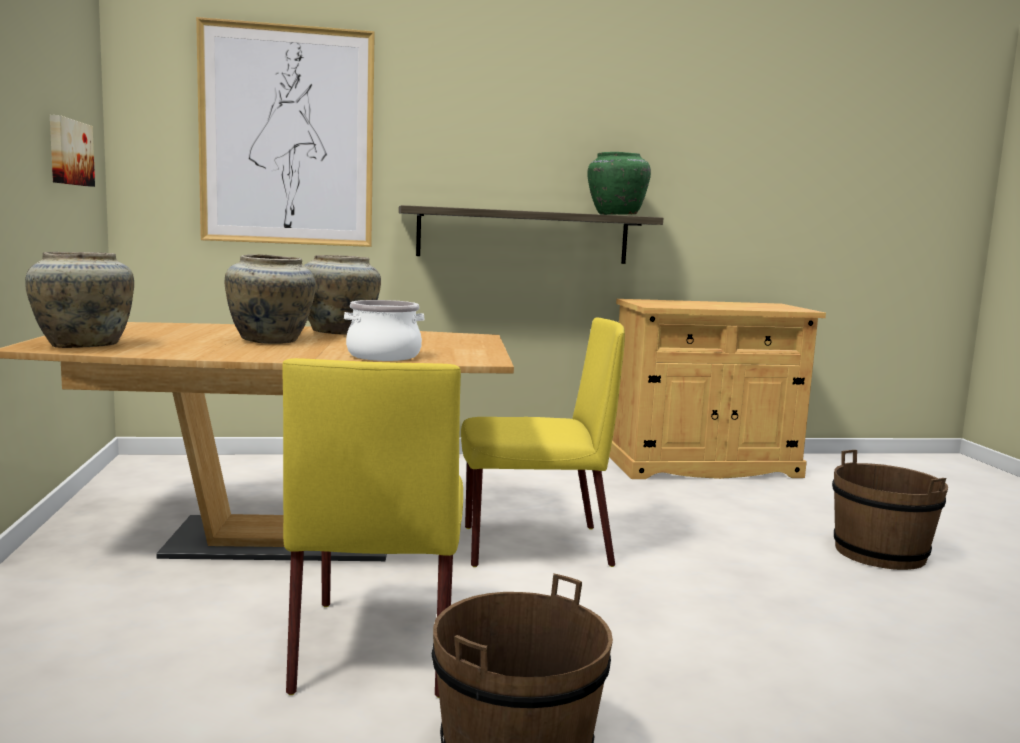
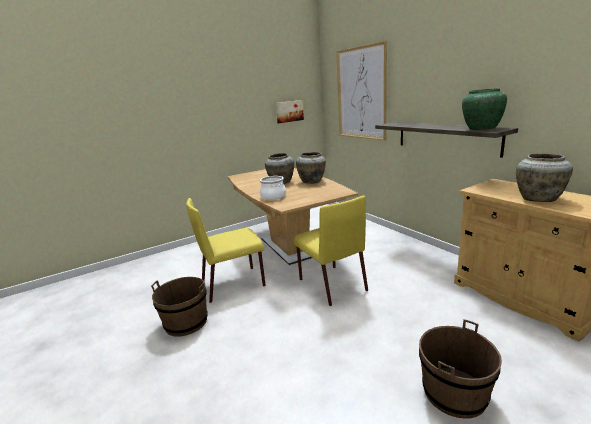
camera: 70 degrees right, 10 degrees up
(84, 345) = (243, 177): beige vase -> beige vase (539, 198)

